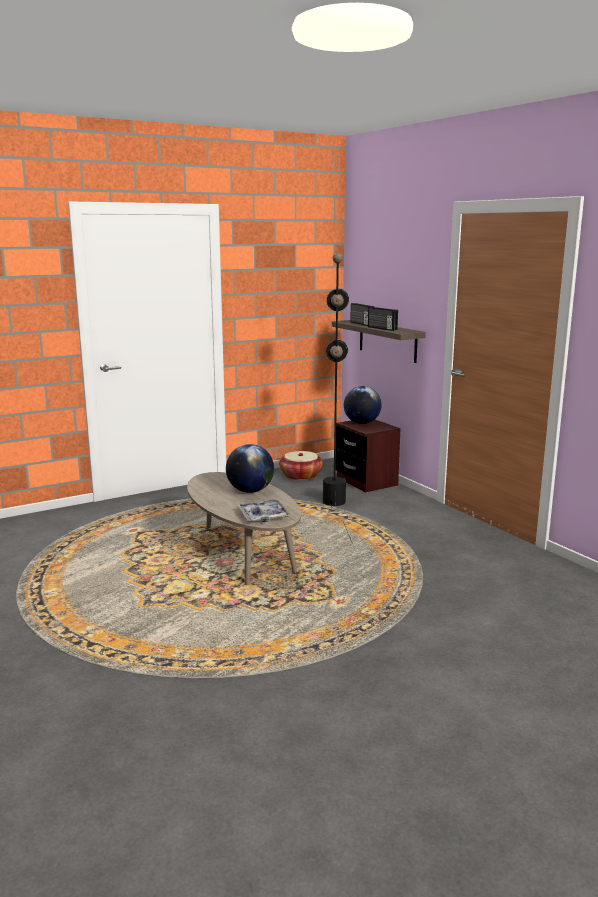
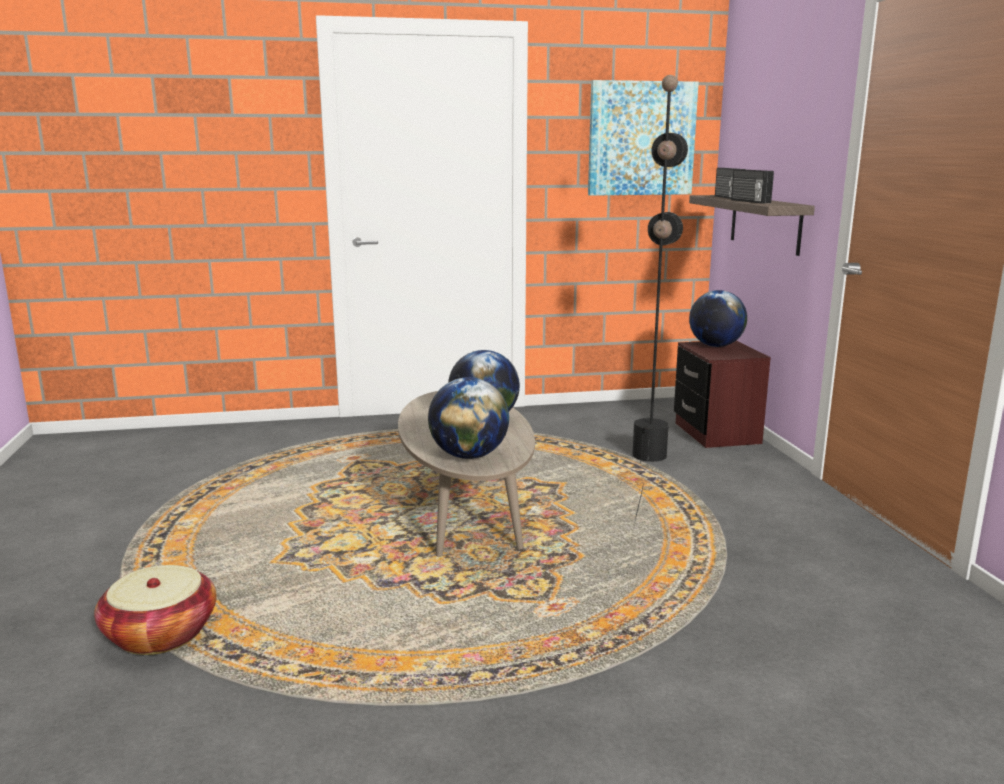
camera: 20 degrees right, 0 degrees up
(263, 516) = (469, 456): tray -> globe
(295, 282) = (641, 139): none -> picture
(301, 476) = (626, 415): basket -> basket (161, 634)

